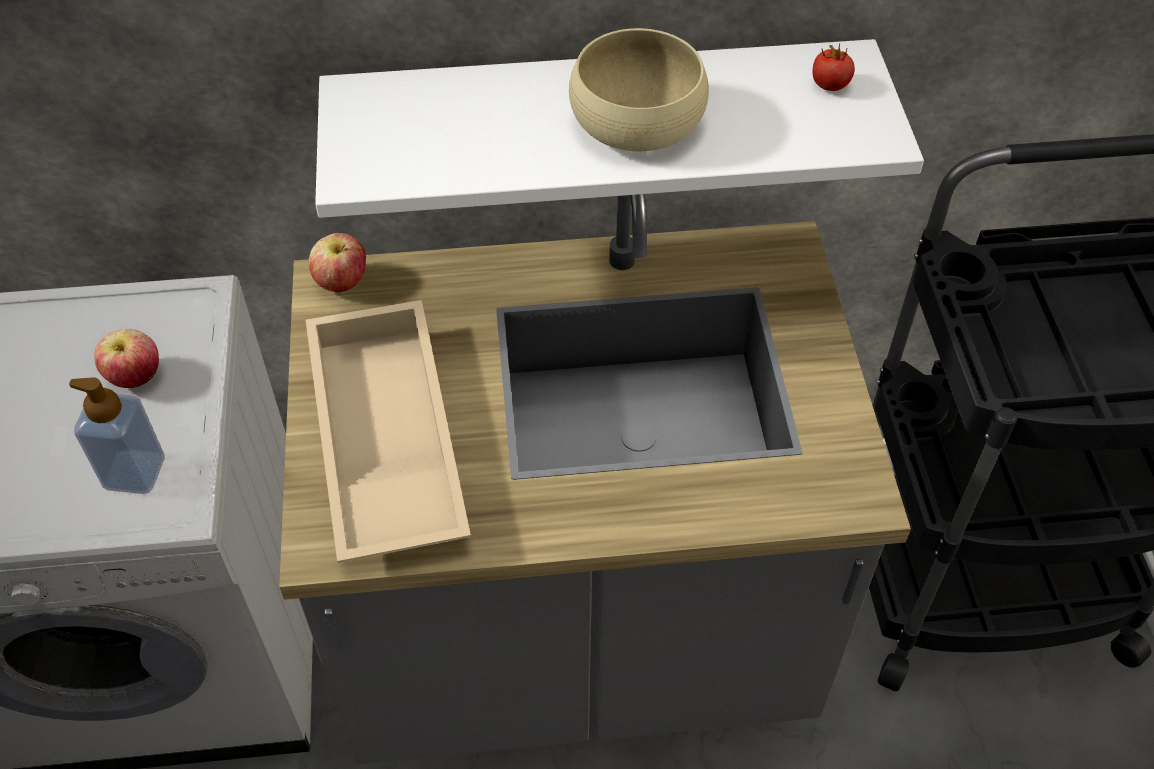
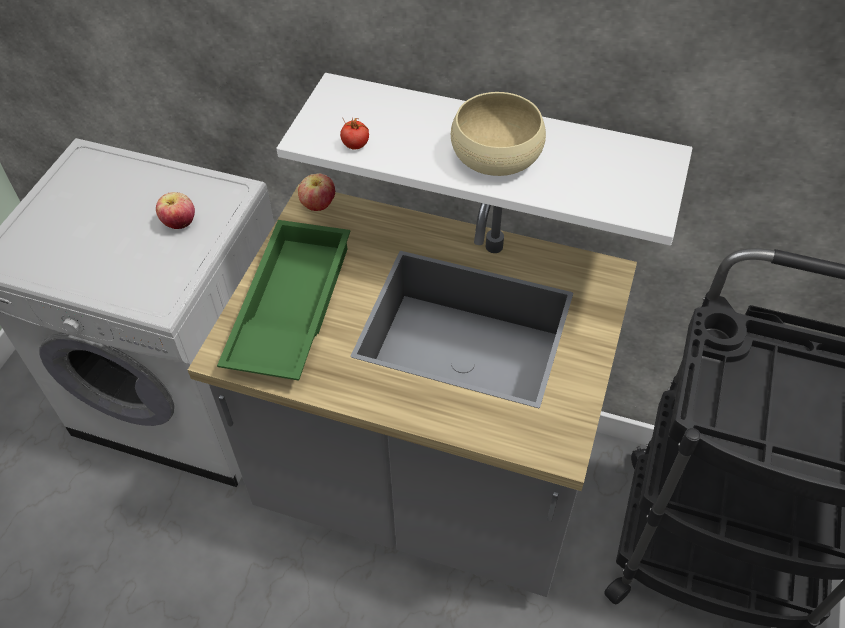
camera: 25 degrees right, 0 degrees up
(135, 472) = (150, 277): soap dispenser -> none
(382, 442) = (288, 308): beige tray -> green tray
(830, 85) = (640, 168): tomato -> tomato (355, 145)

